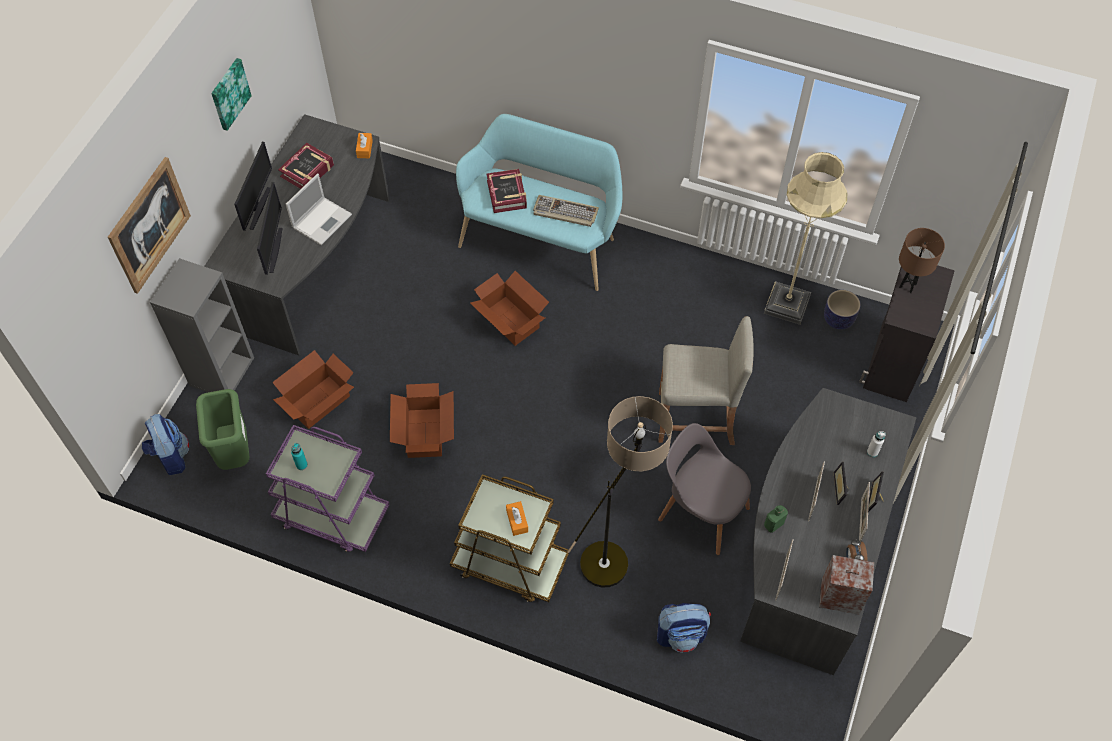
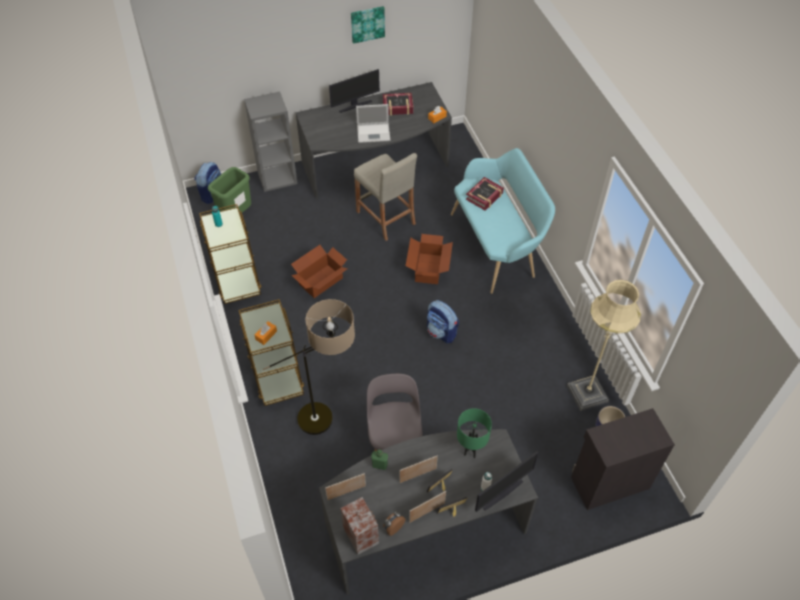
camera: 50 degrees right, 5 degrees down
(149, 225) = (264, 55): picture -> none
(274, 250) = (336, 128): monitor -> monitor (502, 493)
(317, 402) = (296, 225): cardboard box -> none
(332, 516) = (236, 278): purple cart -> brown cart
(564, 212) = (501, 228): keyboard -> none
(681, 635) = (303, 489): backpack -> backpack (441, 332)
(696, 419) = (455, 400): beige stool -> beige stool (385, 218)
(823, 435) = (470, 452): none -> green table lamp
(907, 285) = (630, 424): brown table lamp -> none

